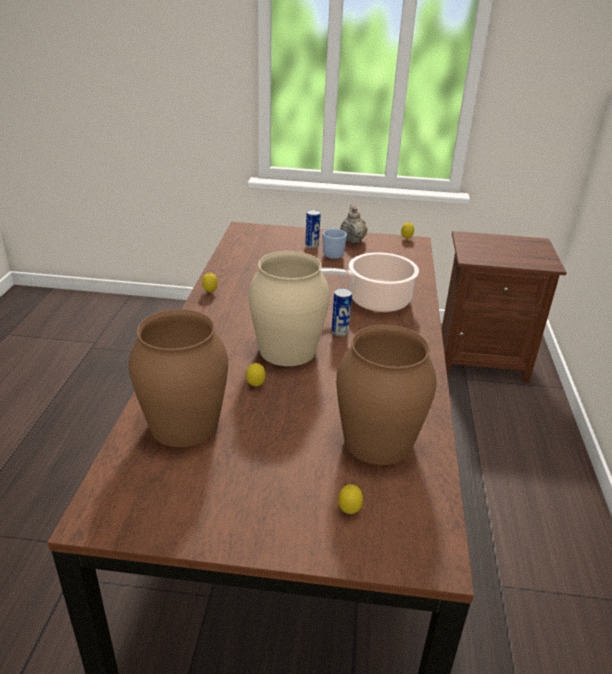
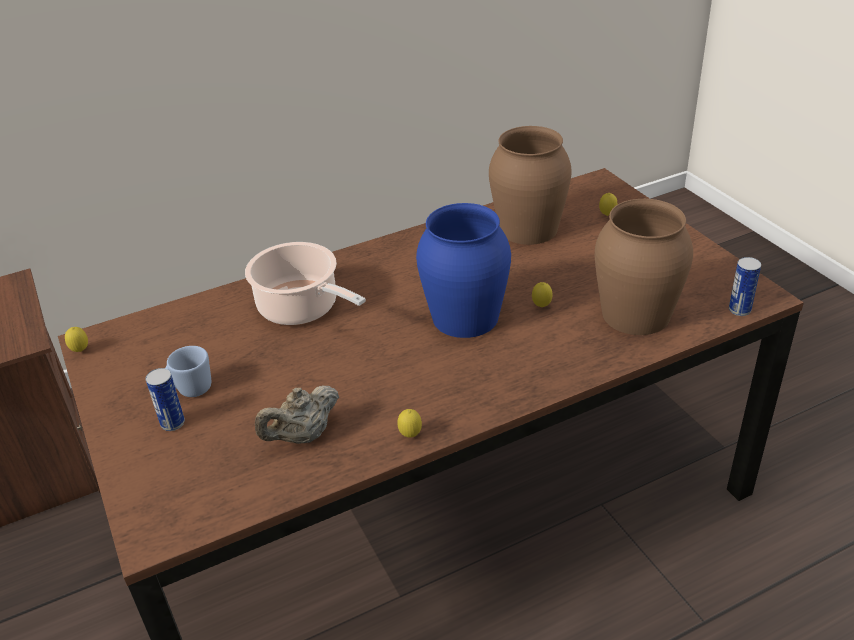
camera: 120 degrees left, 5 degrees up
(288, 349) = (464, 317): beige vase -> blue vase
(340, 332) = (395, 303): can -> can (739, 310)
(352, 239) = (118, 396): beige teapot -> beige teapot (303, 436)

